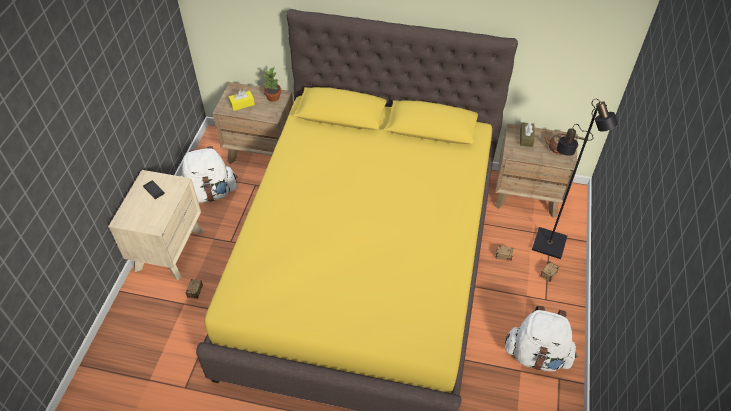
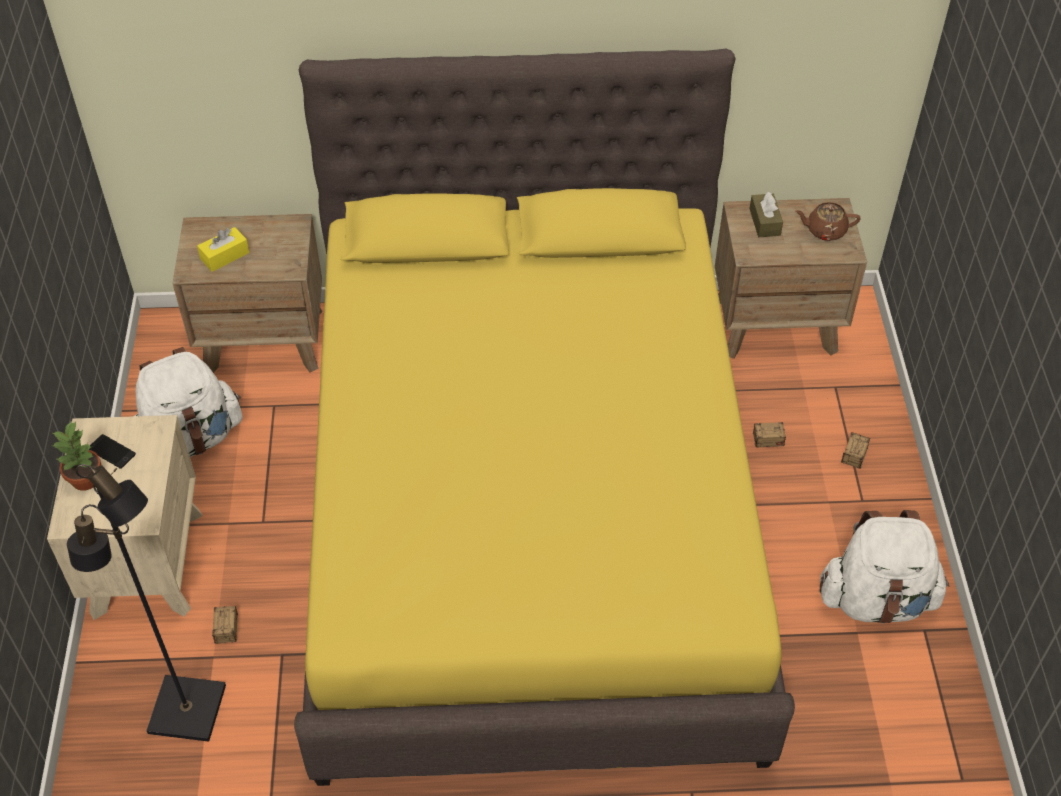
camera: 15 degrees left, 0 degrees up
(273, 97) = (281, 232): potted plant -> potted plant (86, 479)
(549, 243) = (838, 402): black floor lamp -> black floor lamp (187, 709)

